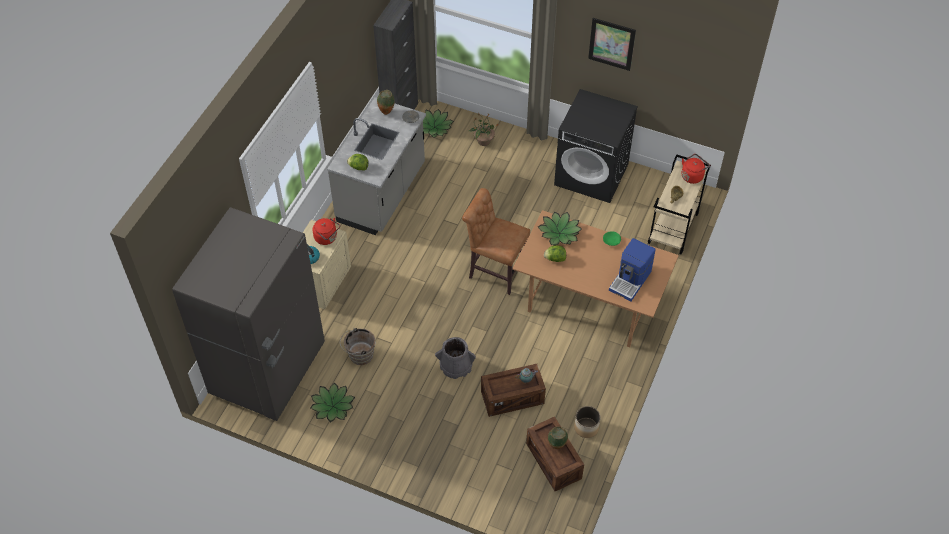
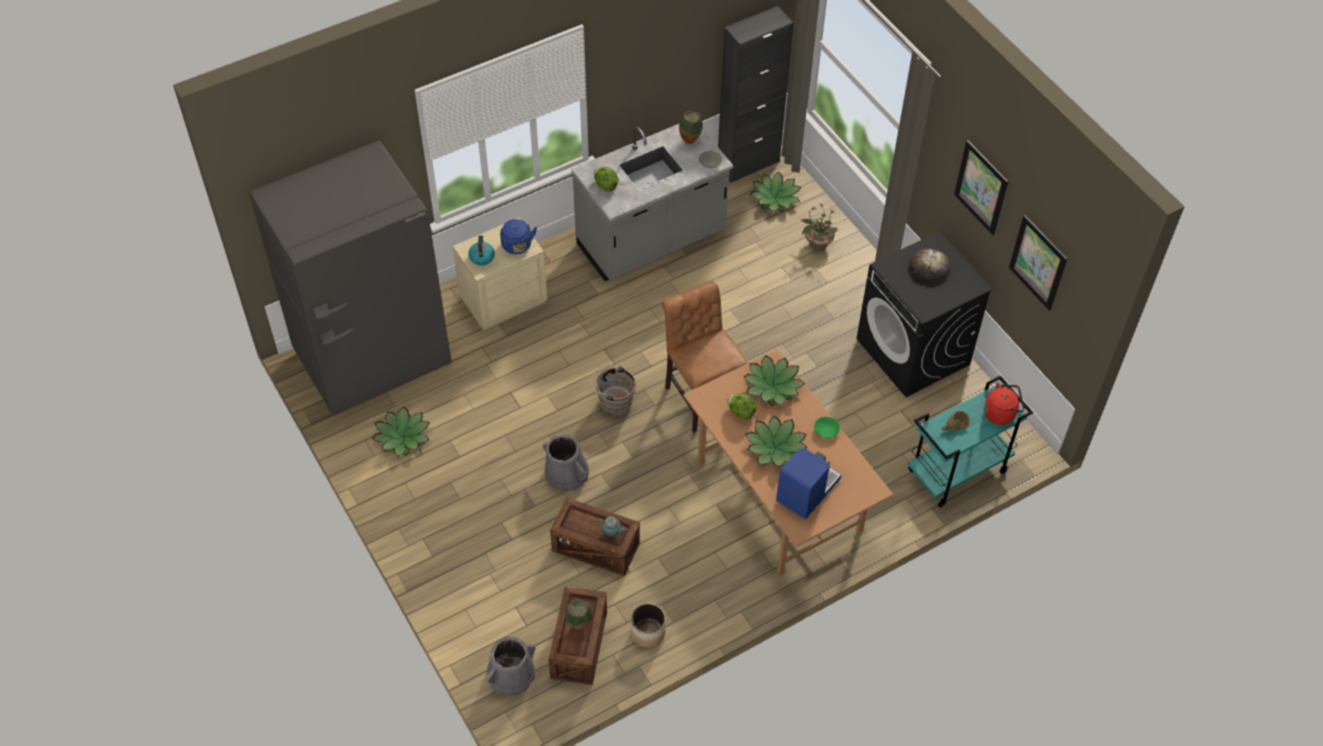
camera: 35 degrees right, 0 degrees up
(327, 238) = (517, 247): red kettle -> blue kettle
(359, 355) = (475, 400): brown bucket -> brown bucket (613, 402)
(529, 505) = (511, 674): none -> grey bucket
(592, 268) = (775, 448): none -> potted plant
(593, 112) = (929, 267): none -> bread
(631, 281) = (807, 489): coffee machine -> coffee machine turned 150 degrees clockwise
(673, 71) = (1038, 262): none -> picture
(673, 229) = (957, 472): beige cart -> turquoise cart

